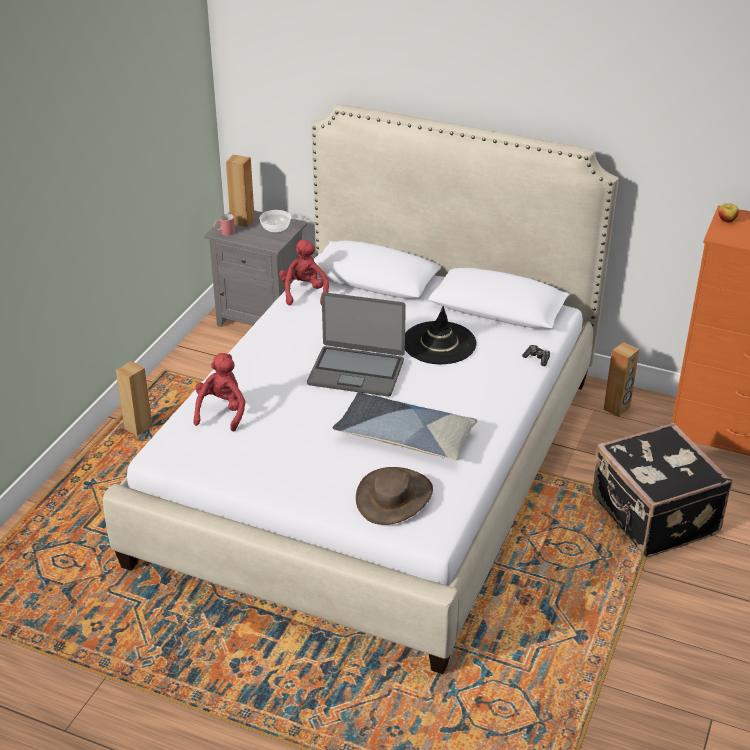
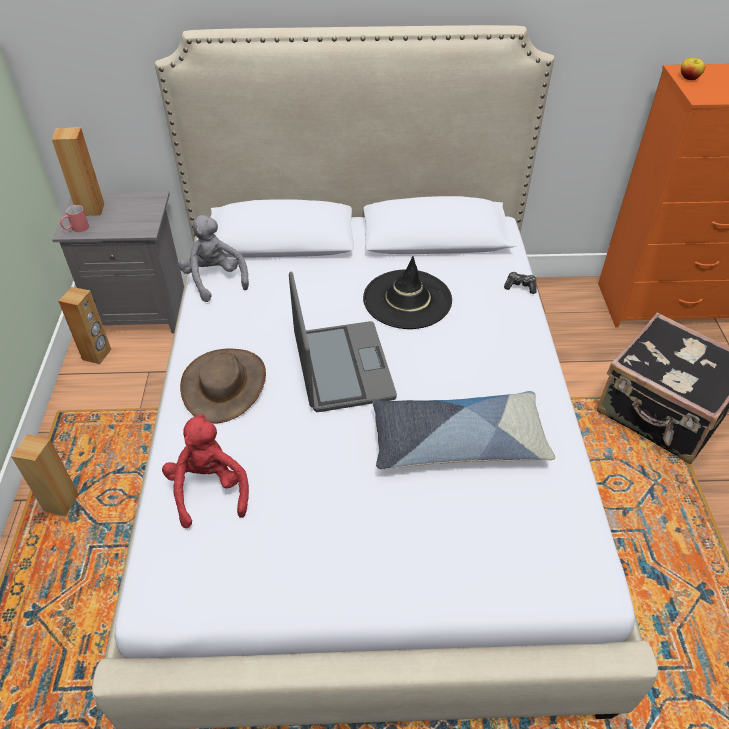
camera: 25 degrees left, 10 degrees up
(276, 228) = (136, 208): bowl -> none
(304, 292) = (215, 279): red plush toy -> grey plush toy
(356, 371) = (342, 367): laptop -> laptop turned 90 degrees counterclockwise
(394, 497) = (510, 541): brown hat -> brown hat (225, 385)
(617, 408) = (547, 305): brown speaker -> brown speaker (97, 354)

